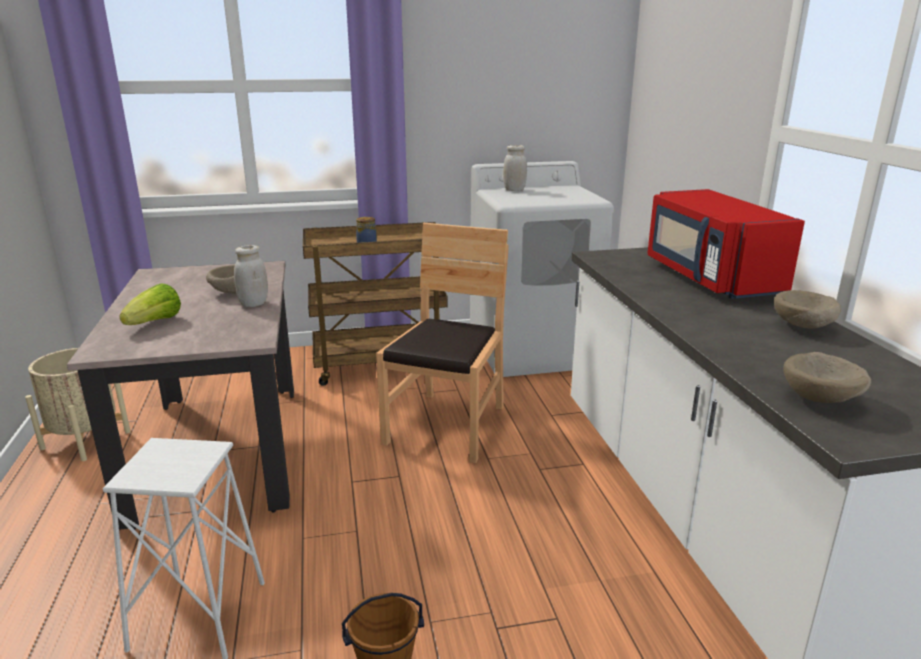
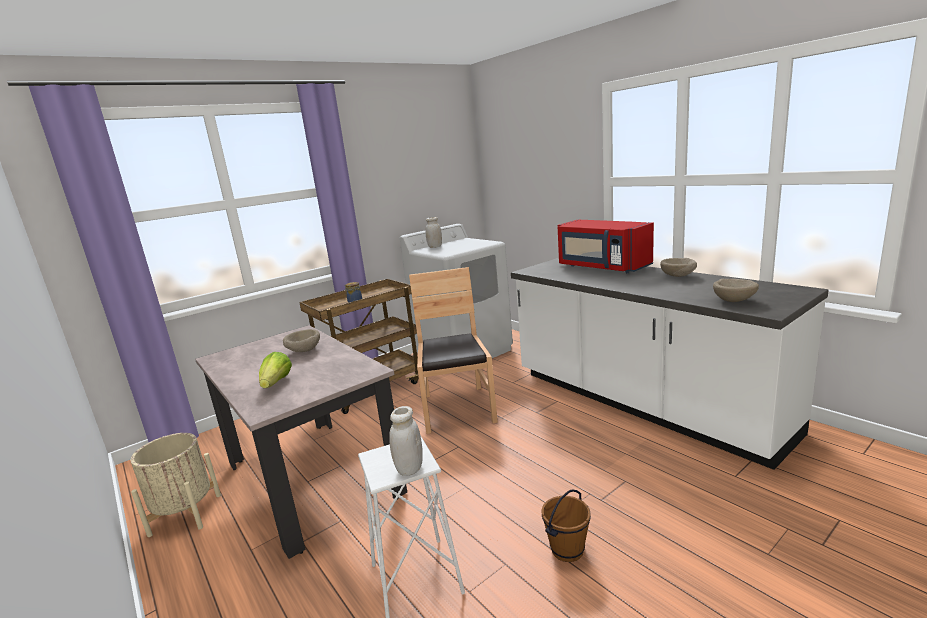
camera: 25 degrees left, 5 degrees down
(253, 304) = (333, 353): white jar -> white jar (409, 468)

